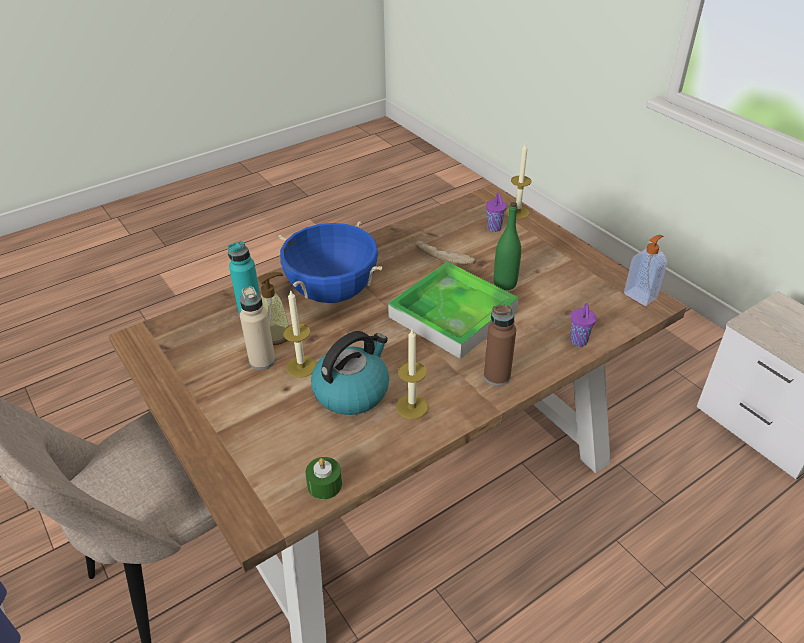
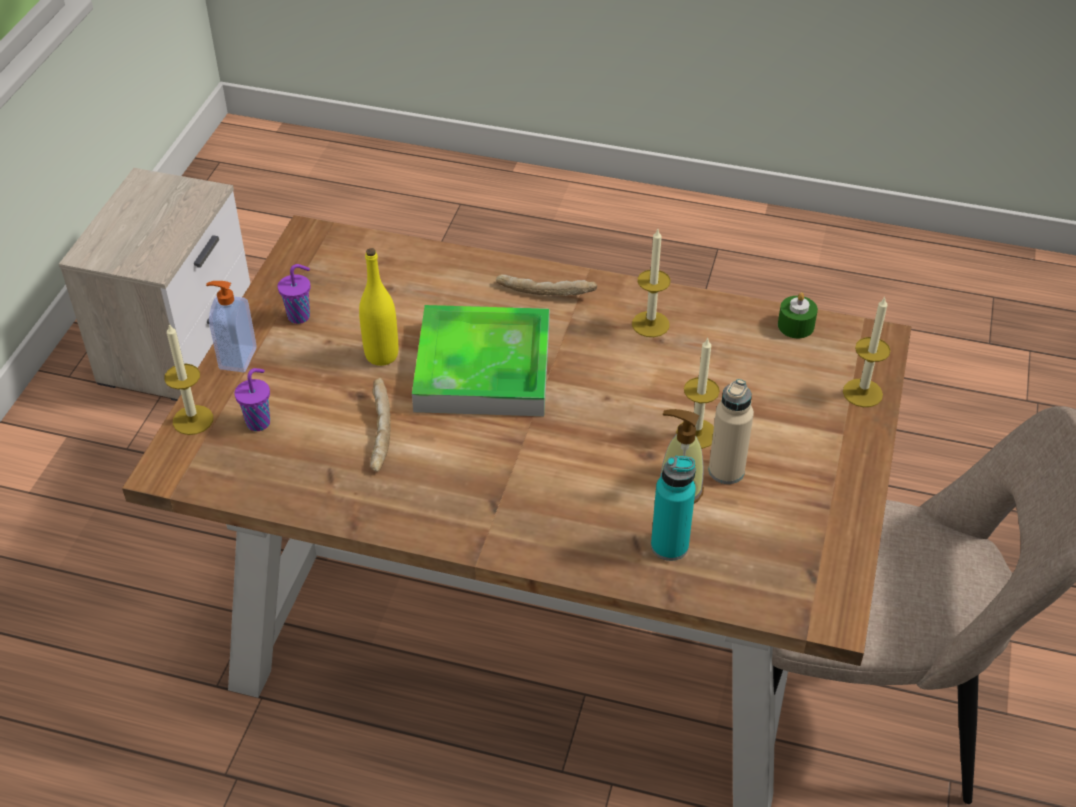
camera: 130 degrees left, 5 degrees up
(228, 470) = (862, 393): none -> candle
(332, 292) = (555, 493): blue cooking pot -> none
(352, 391) = (681, 375): kettle -> none
(497, 376) = (546, 291): brown bottle -> bread
(505, 284) = (381, 355): green bottle -> yellow bottle
(578, 342) = (433, 261): purple cup -> purple cup (300, 316)
(640, 295) = (303, 249): soap dispenser -> soap dispenser (236, 358)

